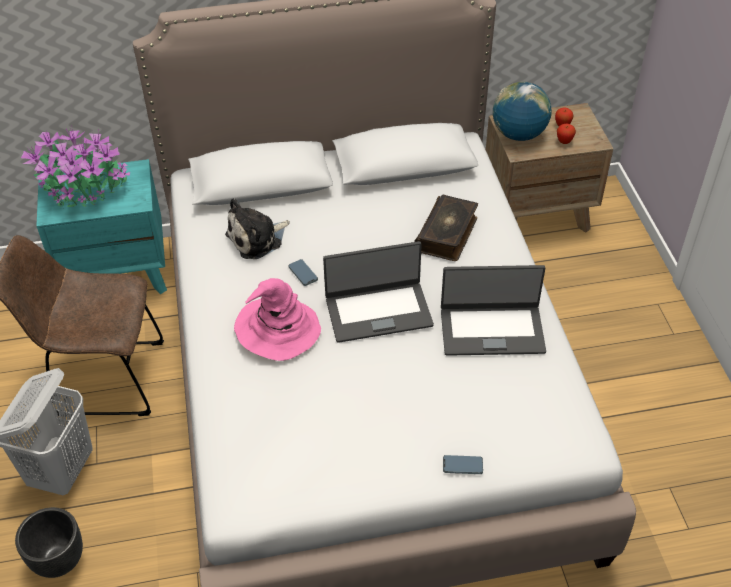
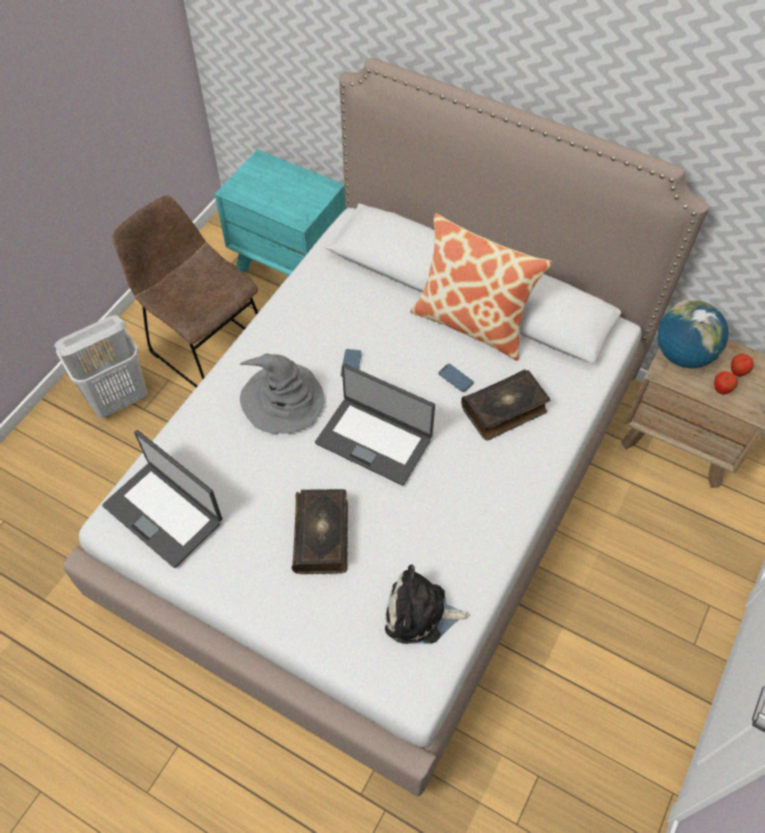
camera: 40 degrees right, 10 degrees up
(58, 560) = (60, 463): black planter -> none
(84, 190) = (273, 183): potted plant -> none
(257, 239) = (348, 309): plush toy -> plush toy (420, 614)
(276, 329) = (283, 399): pink hat -> grey hat
(361, 193) = (472, 322): none -> pillow
(412, 399) = (322, 536): none -> book
(462, 466) = (300, 624): phone -> phone (455, 379)
(491, 330) = (449, 525): laptop -> laptop (164, 512)

